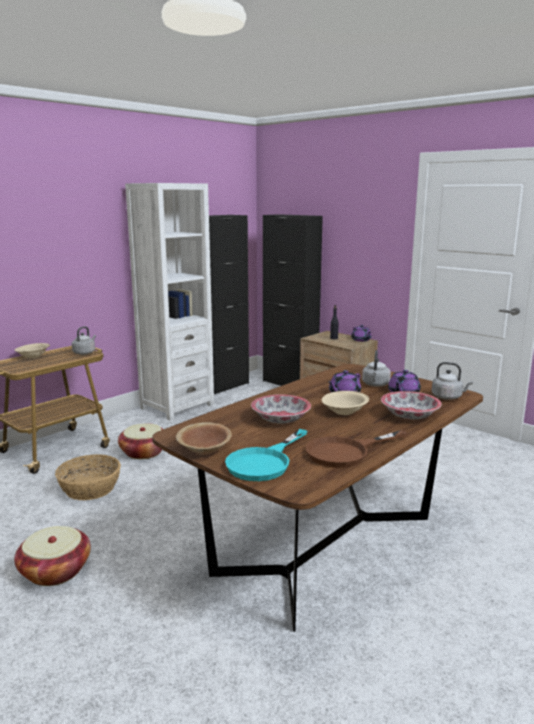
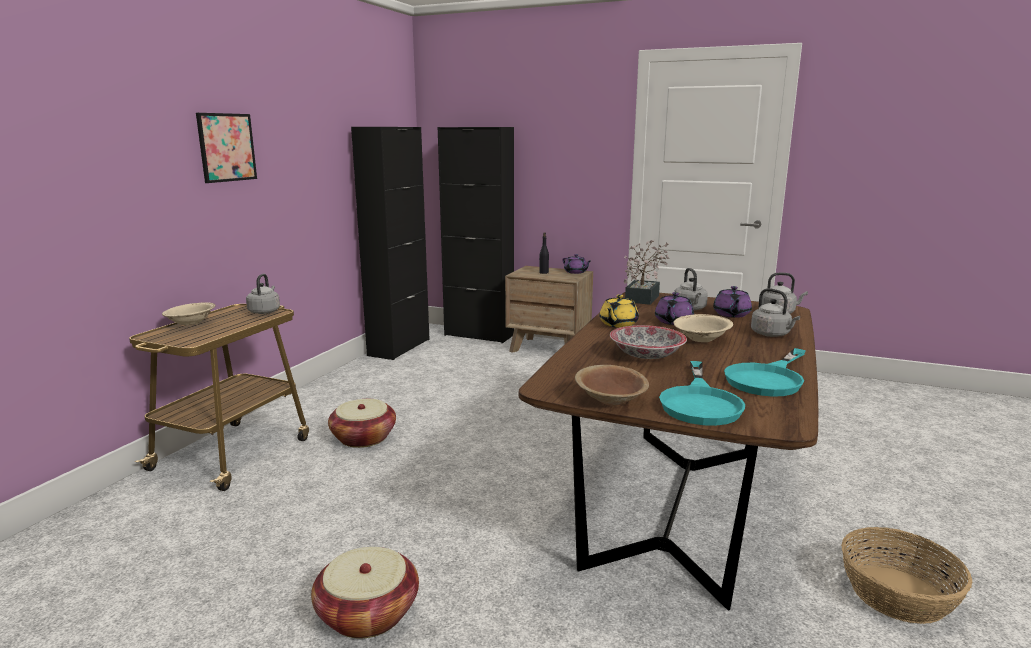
camera: 20 degrees left, 0 degrees up
(77, 235) = (226, 147): none -> picture
(90, 488) = (327, 495): basket -> basket (898, 594)
(177, 406) = (361, 377): white bookcase -> none
(296, 391) = (617, 324): none -> yellow teapot
(346, 452) = (768, 379): brown frying pan -> turquoise frying pan
(352, 370) = (644, 297): none -> potted plant
(410, 415) = (772, 334): bowl -> grey kettle

